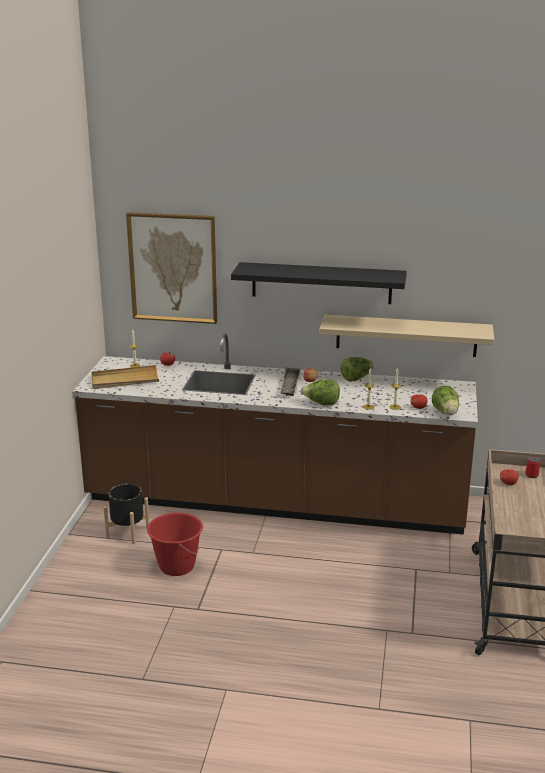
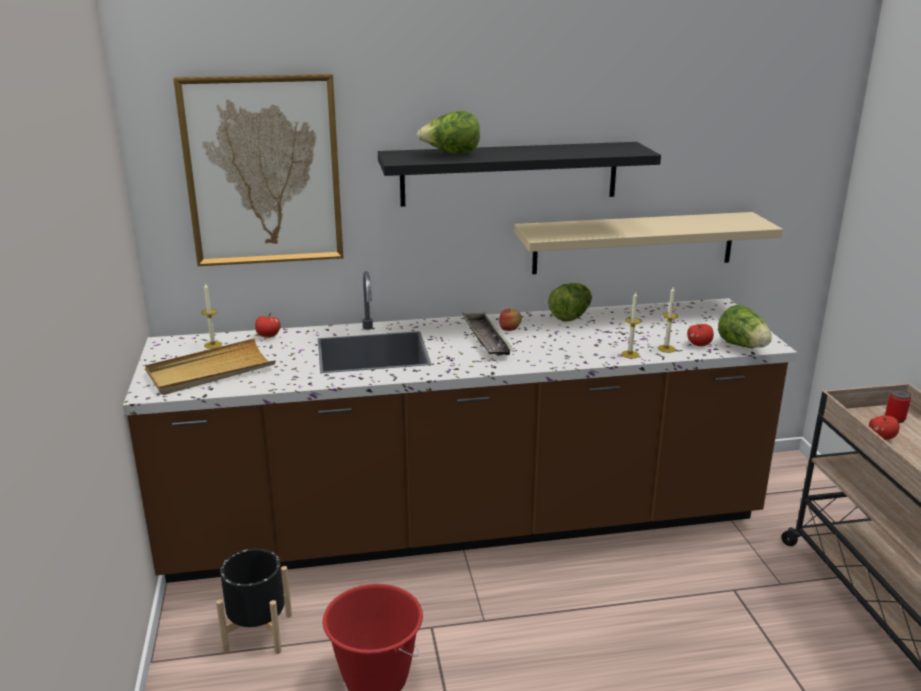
camera: 20 degrees left, 0 degrees up
(321, 404) = (559, 361): lettuce -> lettuce (451, 154)

